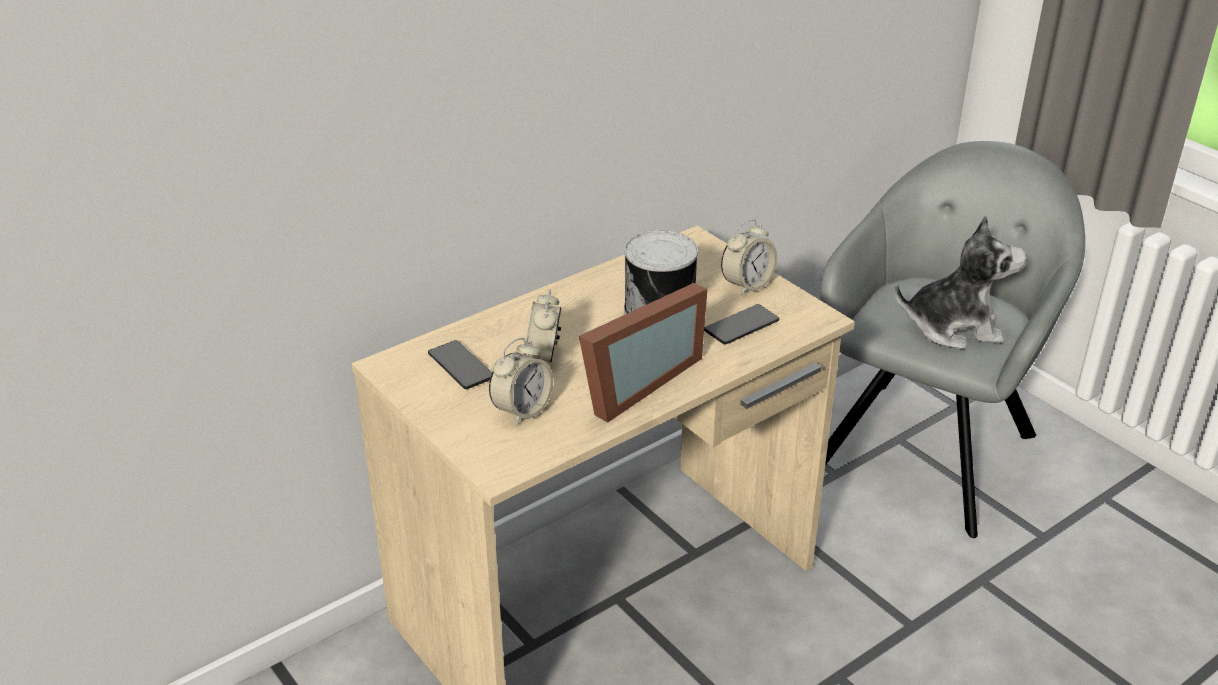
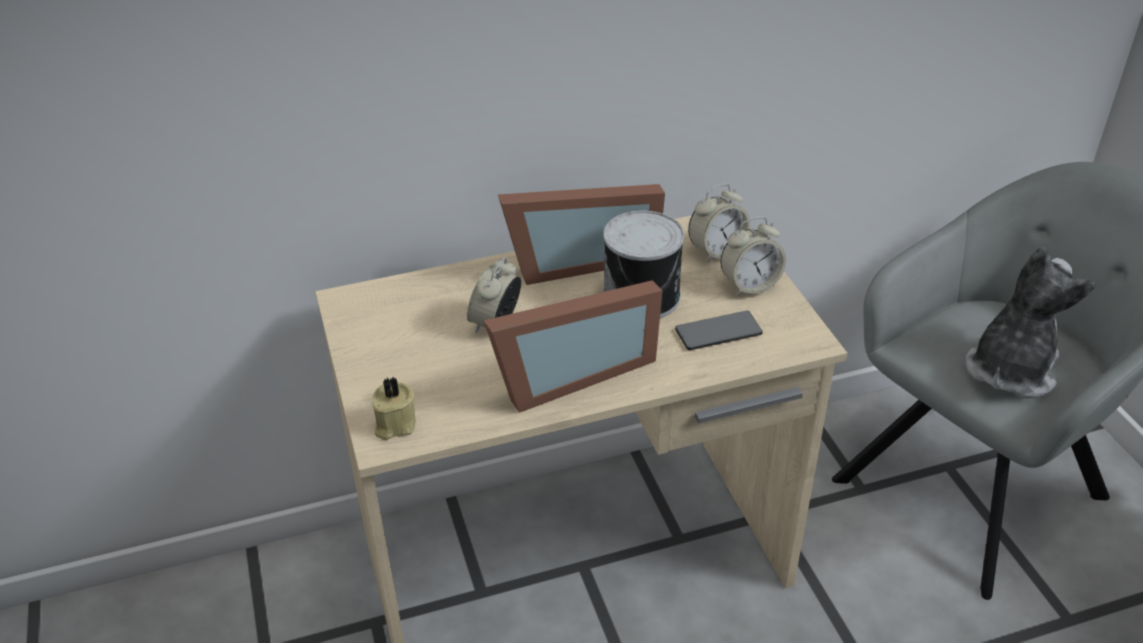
camera: 20 degrees right, 5 degrees up
(461, 366) = (412, 316): phone -> none
(500, 455) = (394, 424): none -> beige candle
(522, 410) = (443, 379): alarm clock -> alarm clock (717, 251)
(586, 292) = (579, 260): none -> picture frame
(953, 327) = (1010, 369): plush toy -> plush toy turned 75 degrees counterclockwise

